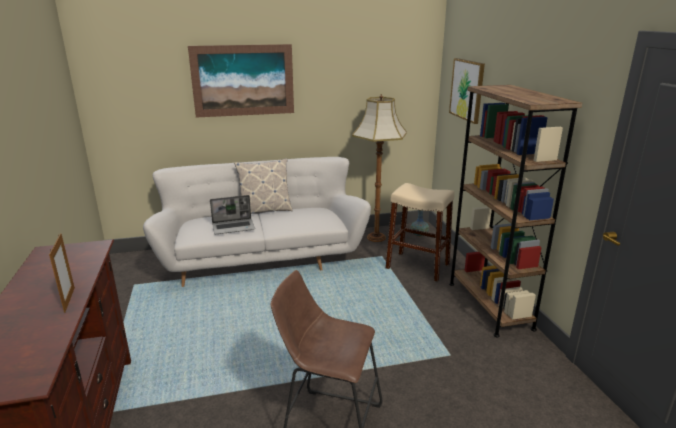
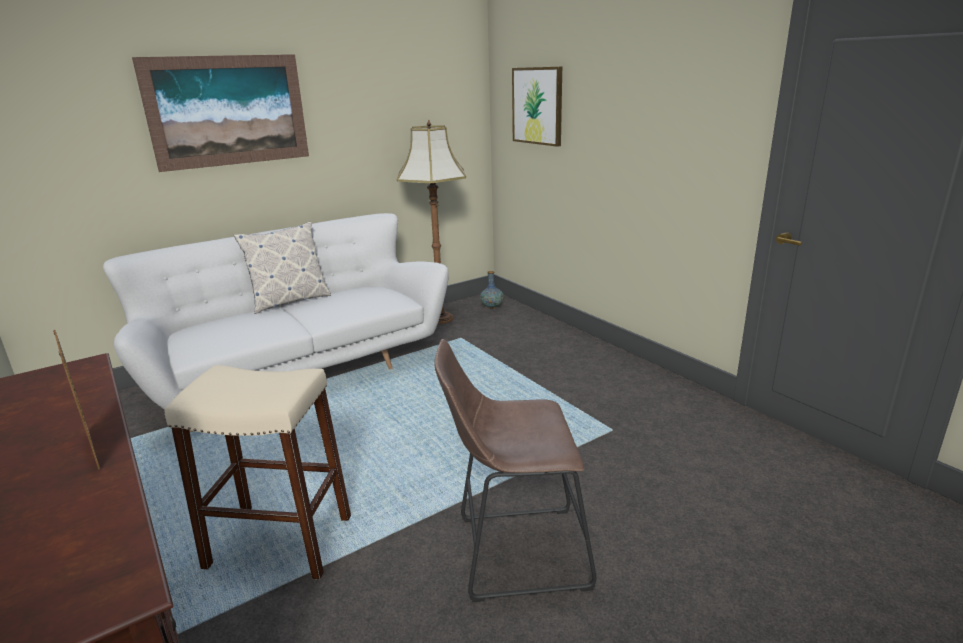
camera: 20 degrees left, 0 degrees up
(234, 227) = (257, 328): laptop -> none
(417, 266) = (512, 341): beige stool -> beige stool (280, 541)
(489, 305) = (620, 366): brown bookcase -> none

